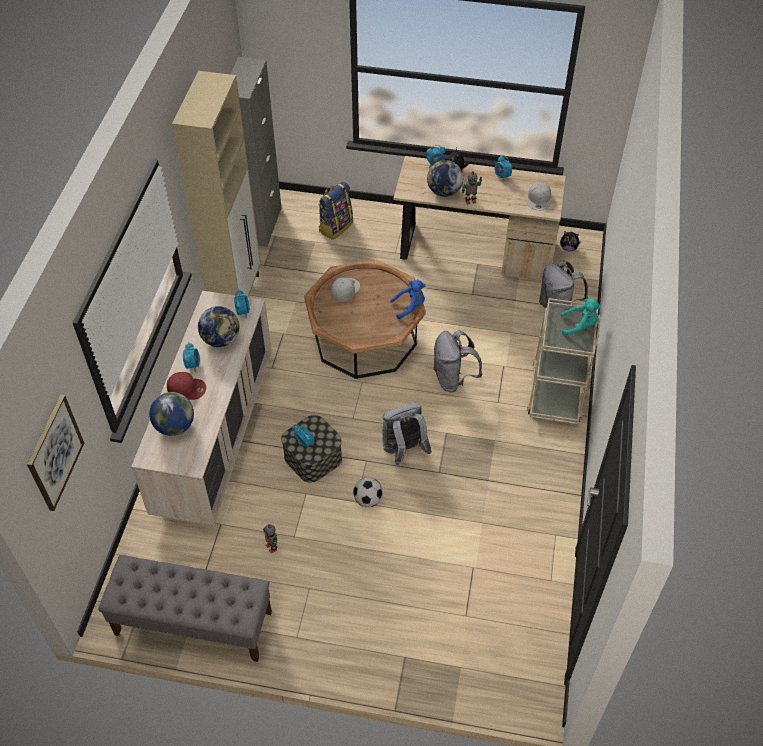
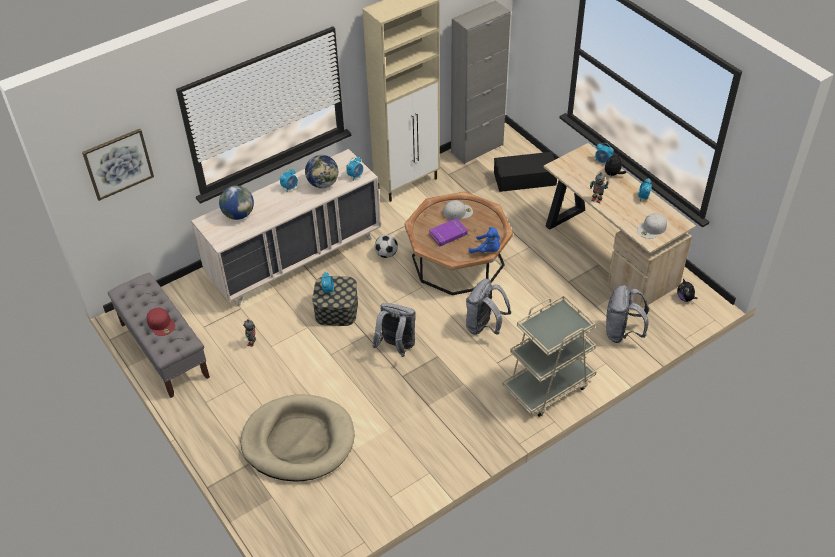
camera: 45 degrees right, 5 degrees down
(187, 388) = (271, 198): red cap -> red cap (161, 324)
(335, 227) = (525, 178): backpack -> black storage box
(361, 315) = (448, 234): none -> purple book
(368, 500) = (338, 359): football -> football (386, 254)
(422, 599) = (298, 440): none -> beige dog bed
(444, 192) = (584, 182): globe -> none
(579, 326) = (565, 329): turquoise plush toy -> none

